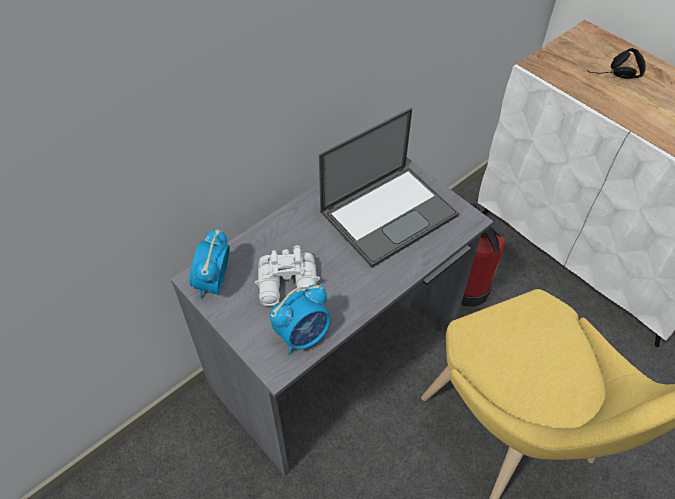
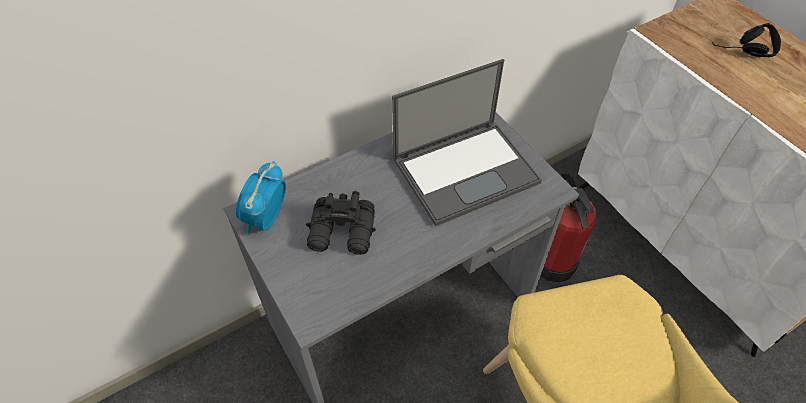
camera: 10 degrees right, 0 degrees up
(289, 286) = (343, 233): white binoculars -> black binoculars
(303, 336) = (346, 288): alarm clock -> none

